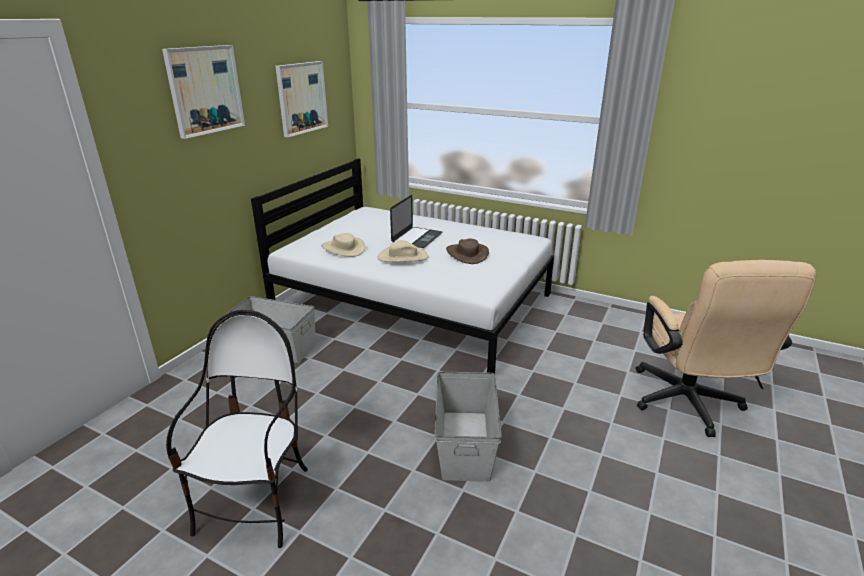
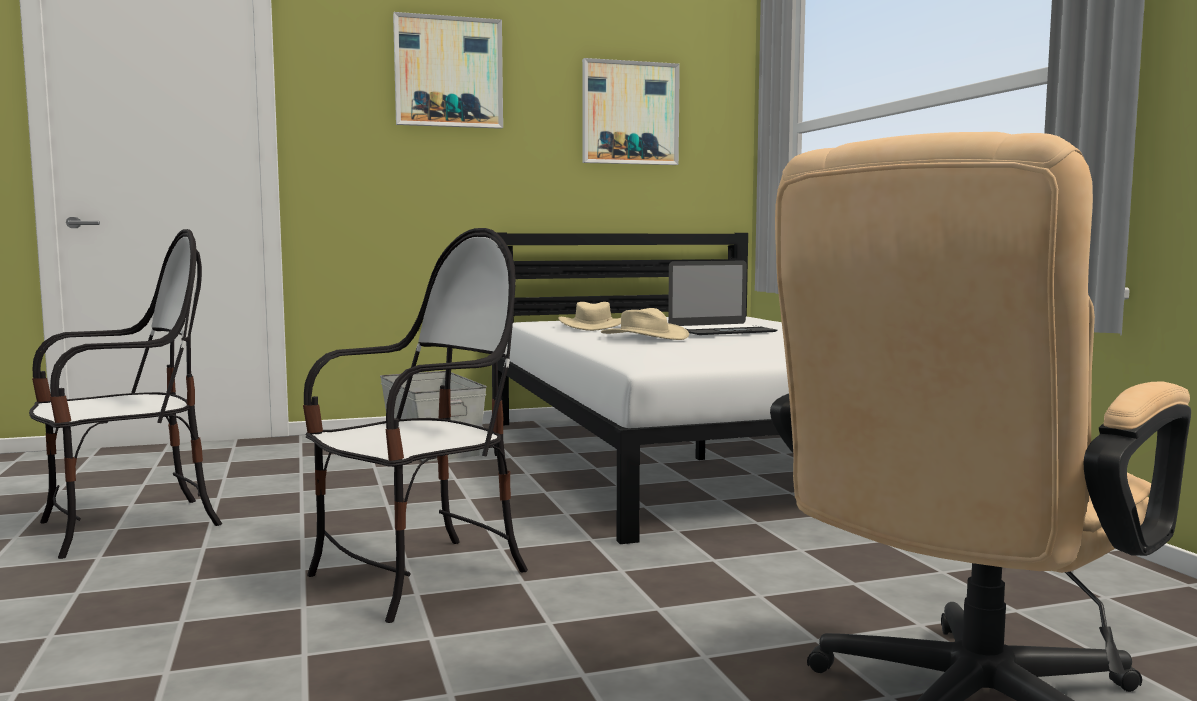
camera: 45 degrees right, 20 degrees down
(466, 443) = (419, 577): grey storage box -> chair
(467, 254) = (753, 346): brown hat -> none

